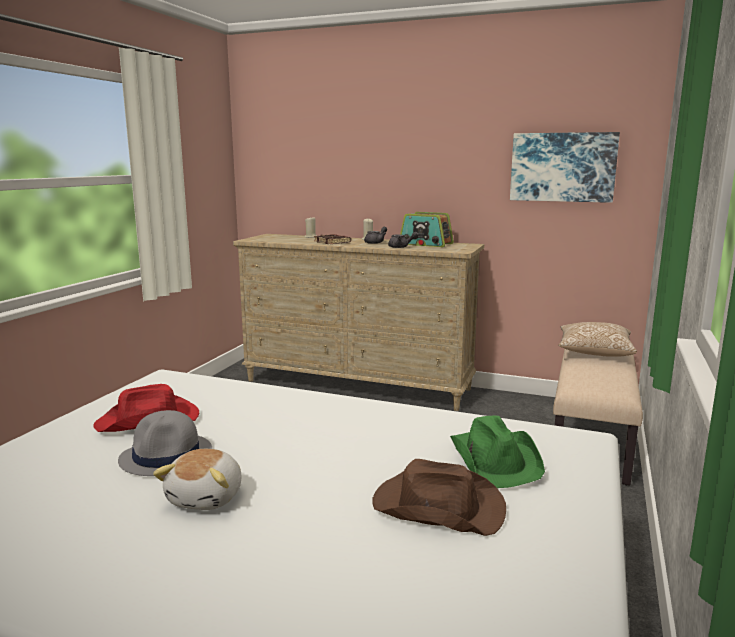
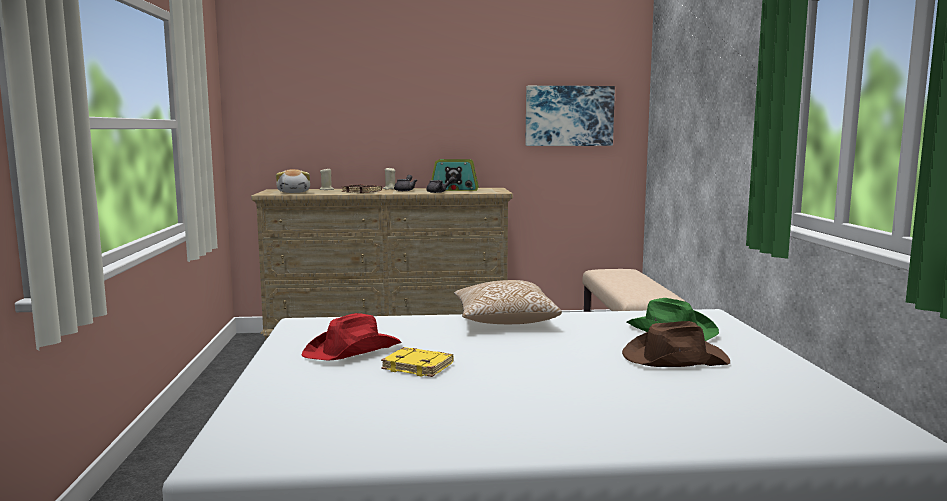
camera: 25 degrees left, 5 degrees down
(167, 456) = (419, 367): grey hat -> yellow book
(207, 497) = (503, 382): plush toy -> plush toy (294, 192)
(594, 352) = (619, 274): pillow -> pillow (504, 321)

